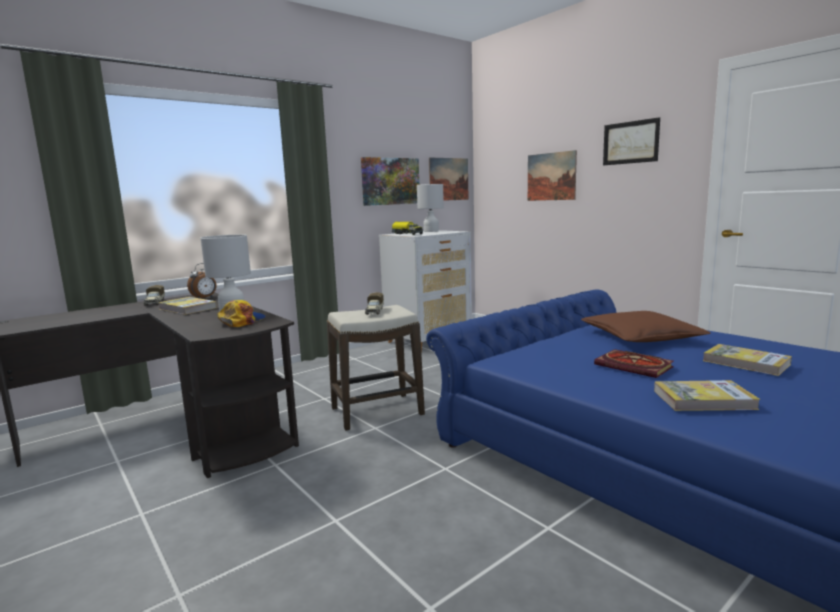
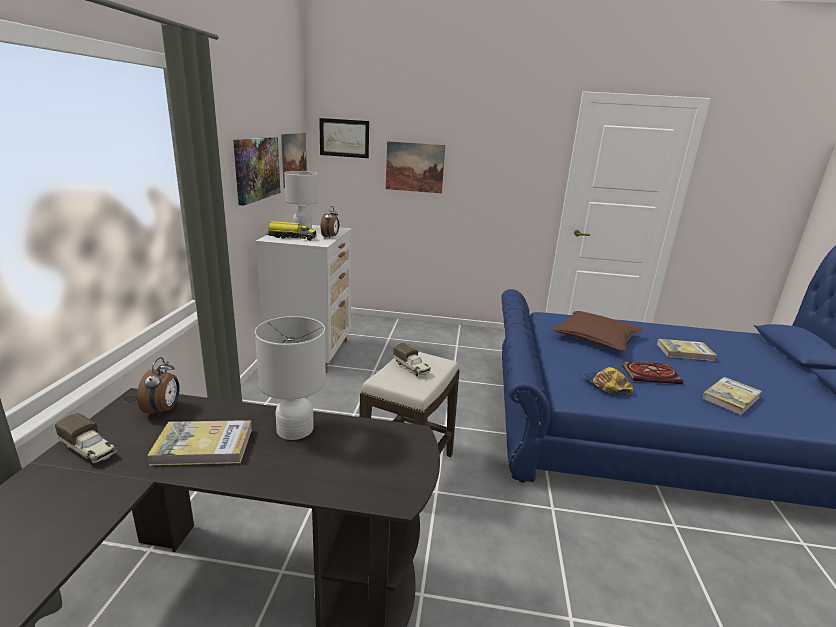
camera: 45 degrees left, 10 degrees up
(242, 321) = (370, 449): cap -> cap (605, 385)
(435, 234) = (330, 237): none -> alarm clock
(630, 142) = (501, 147): picture -> picture (344, 138)

